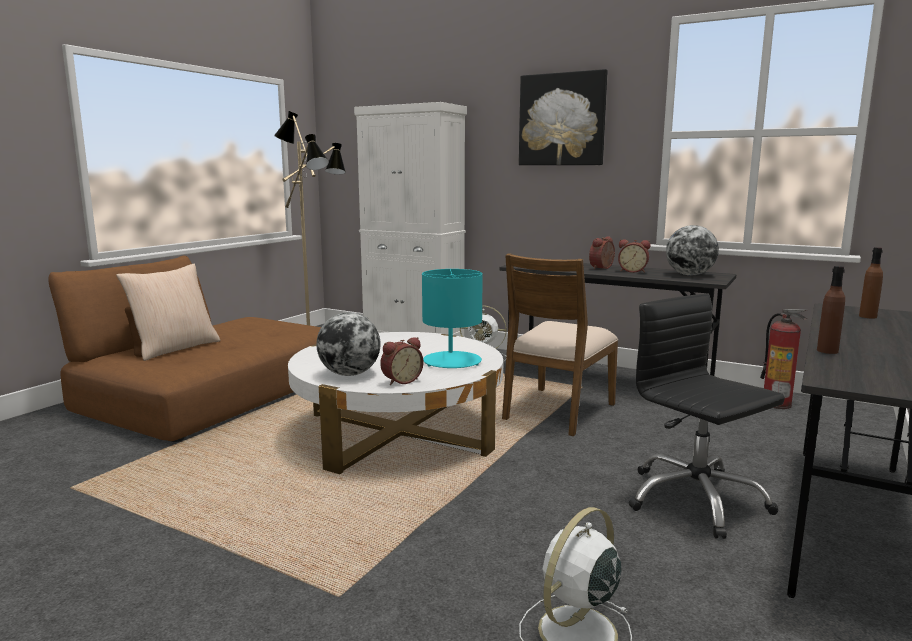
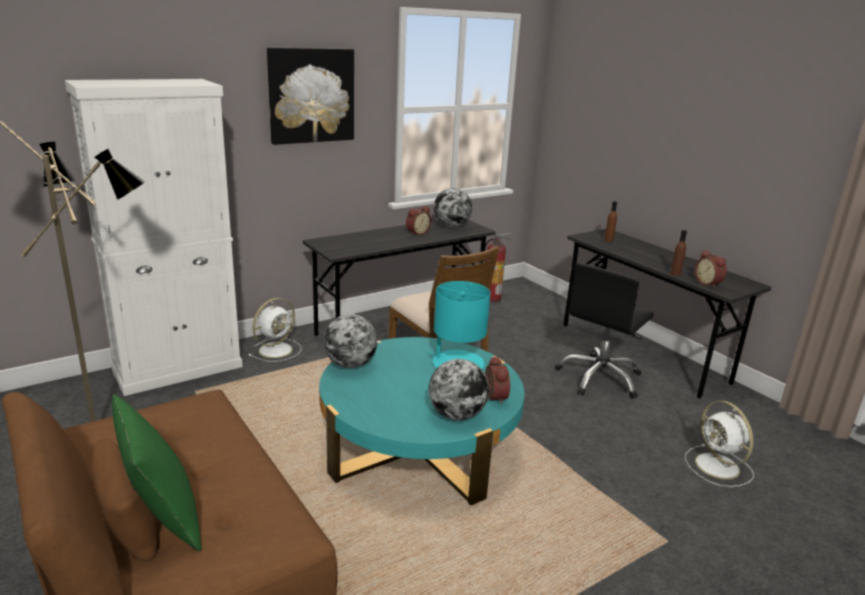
camera: 65 degrees left, 10 degrees up
(175, 348) = (163, 518): beige pillow -> green pillow
(397, 336) = (350, 364): none -> globe
(398, 432) = (419, 446): white coffee table -> turquoise coffee table
(603, 268) = (391, 235): alarm clock -> alarm clock (708, 283)
(695, 500) = (600, 378): black office chair -> black office chair turned 45 degrees counterclockwise

